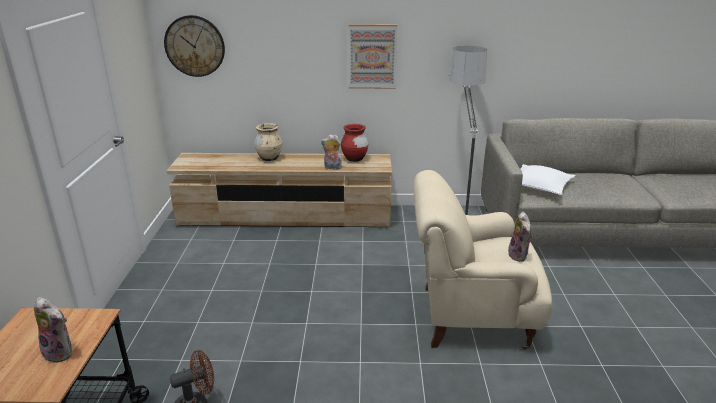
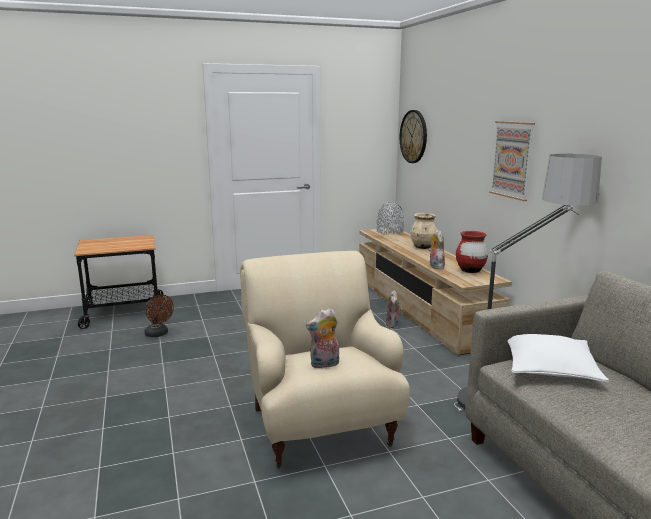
camera: 70 degrees right, 10 degrees down
(61, 352) = (113, 247): plush toy -> plush toy (393, 325)
(196, 159) = (389, 232): none -> grey vase

